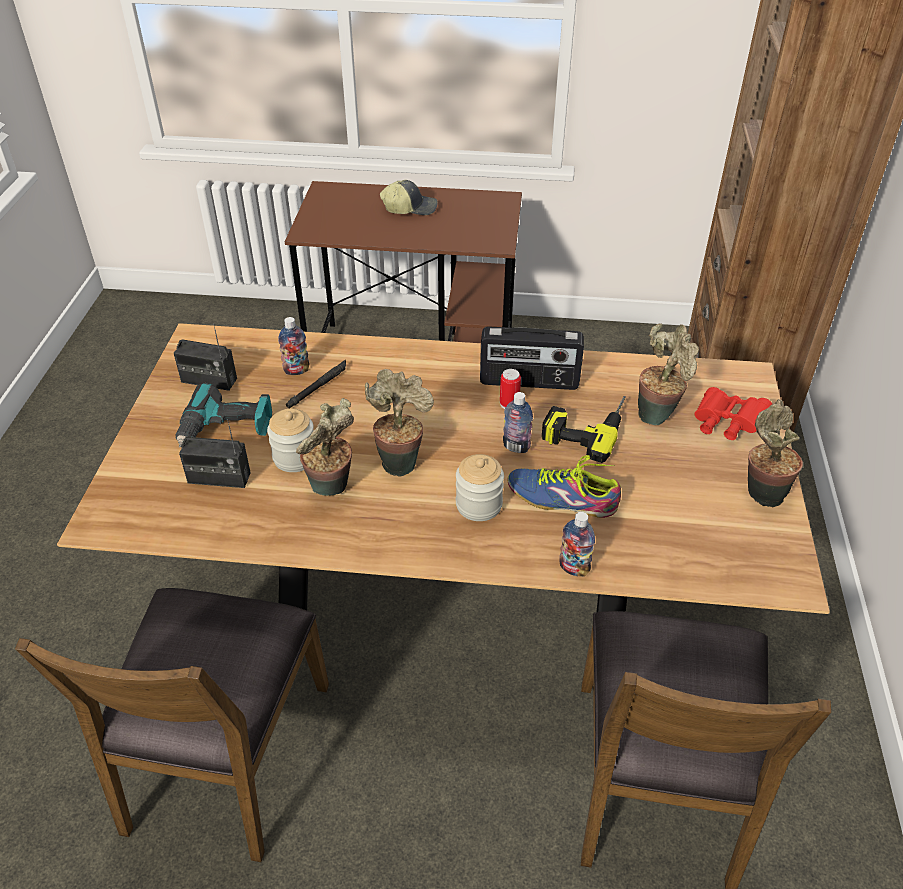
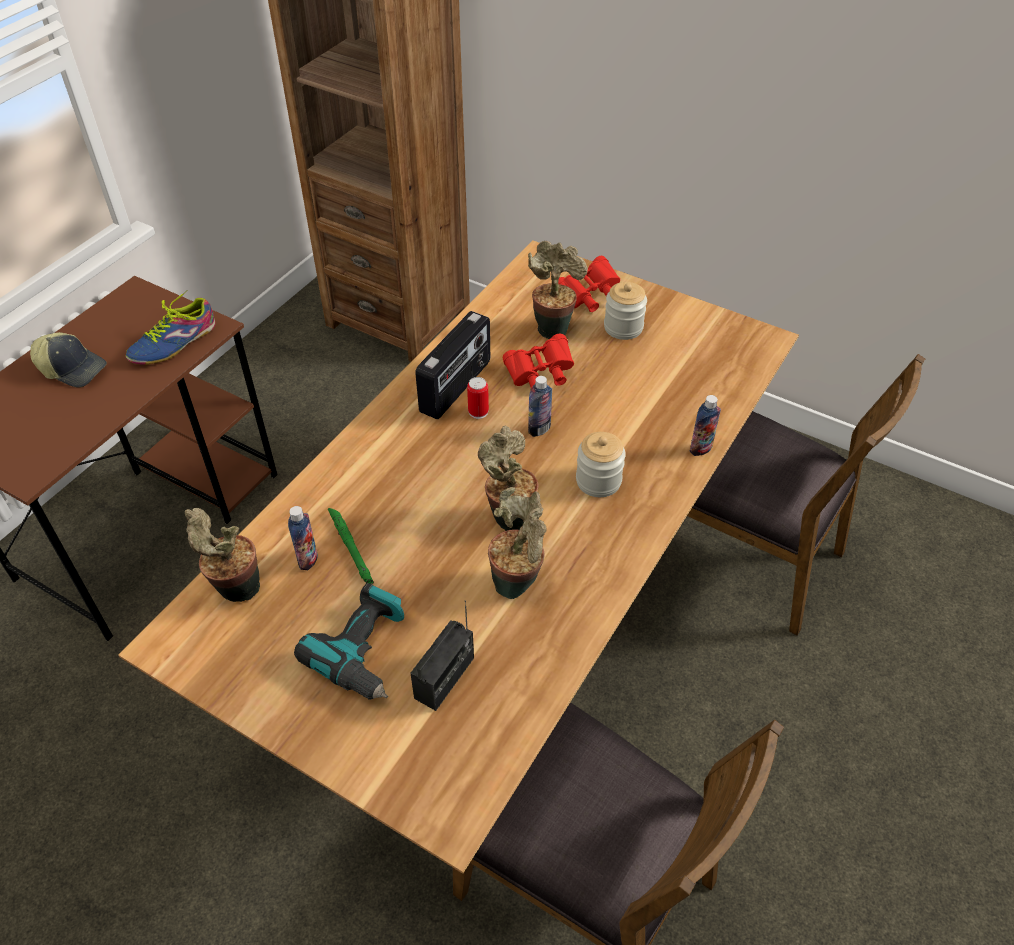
camera: 65 degrees left, 5 degrees up
(209, 380) = (264, 648): radio -> none
(295, 457) = (453, 600): jar -> jar (623, 327)
(318, 387) = (350, 548): black flashlight -> green flashlight
(410, 208) = (72, 368): cap -> cap turned 90 degrees clockwise
(562, 499) = (620, 424): shoe -> shoe (174, 343)
(585, 426) = (539, 375): power drill -> red binoculars
(761, 493) = (673, 313): potted plant -> potted plant (235, 589)

